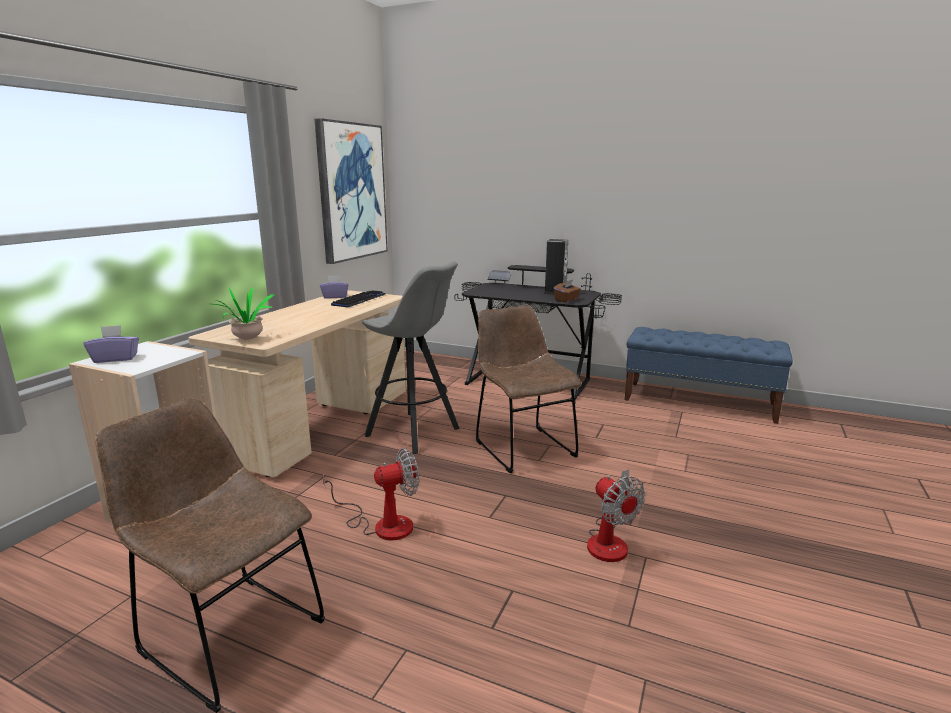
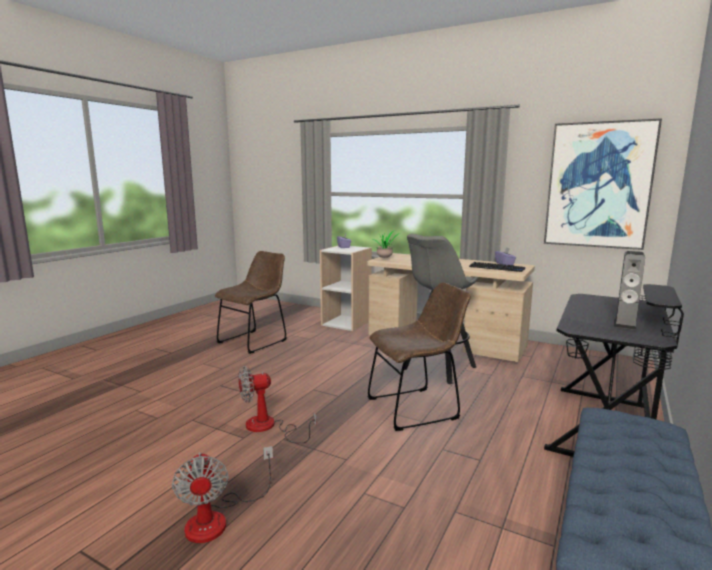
camera: 95 degrees right, 5 degrees down
(382, 524) = (317, 362): fan -> fan (218, 518)
(566, 300) = (582, 326): brown tissue box -> none

